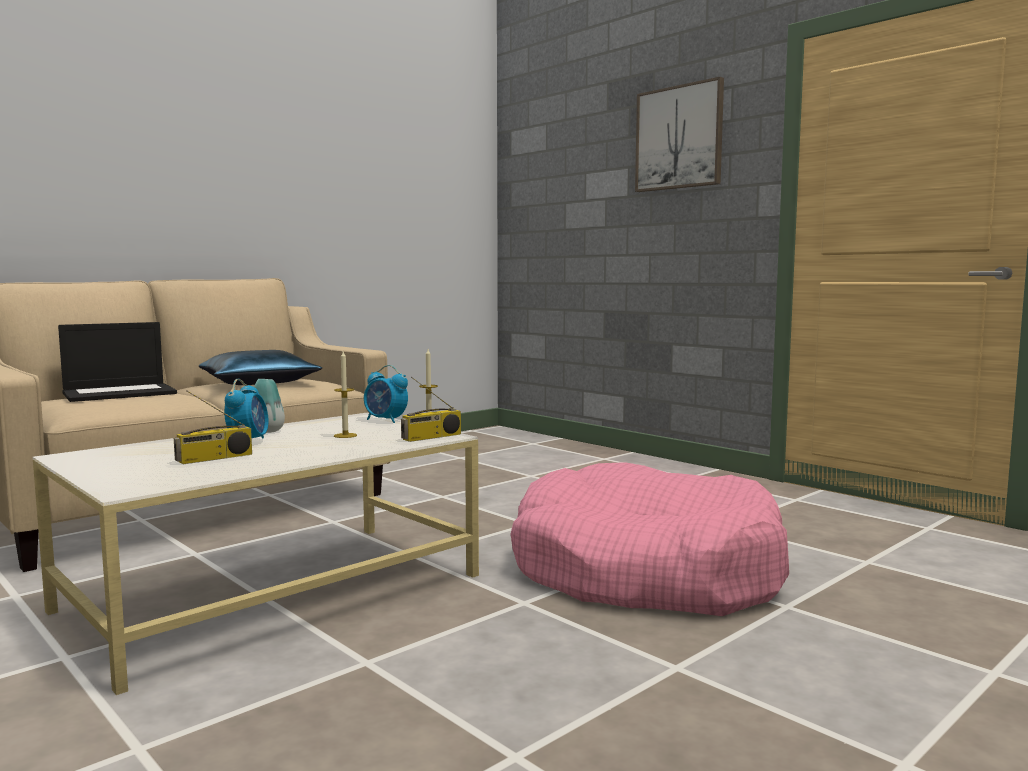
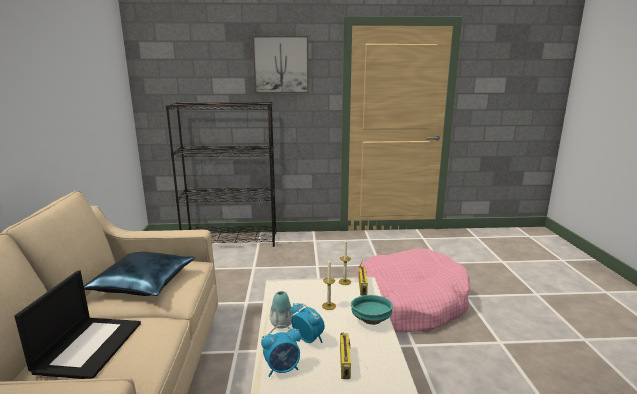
camera: 50 degrees left, 10 degrees up
(341, 451) = (371, 320): none -> turquoise bowl
(385, 420) = (301, 283): alarm clock -> alarm clock (282, 369)
(572, 449) = (231, 240): none -> black bookcase

